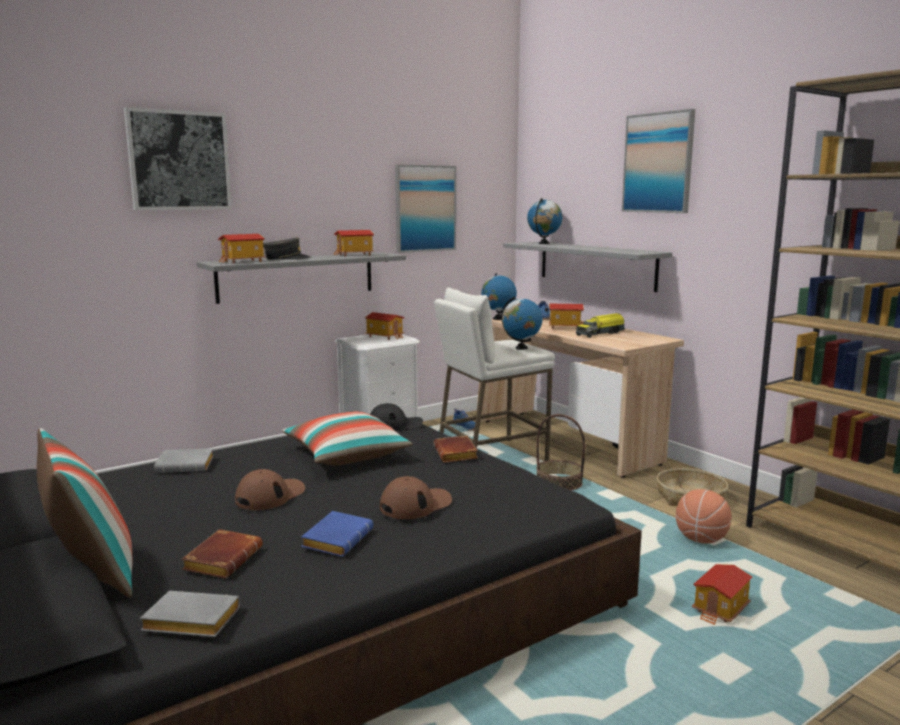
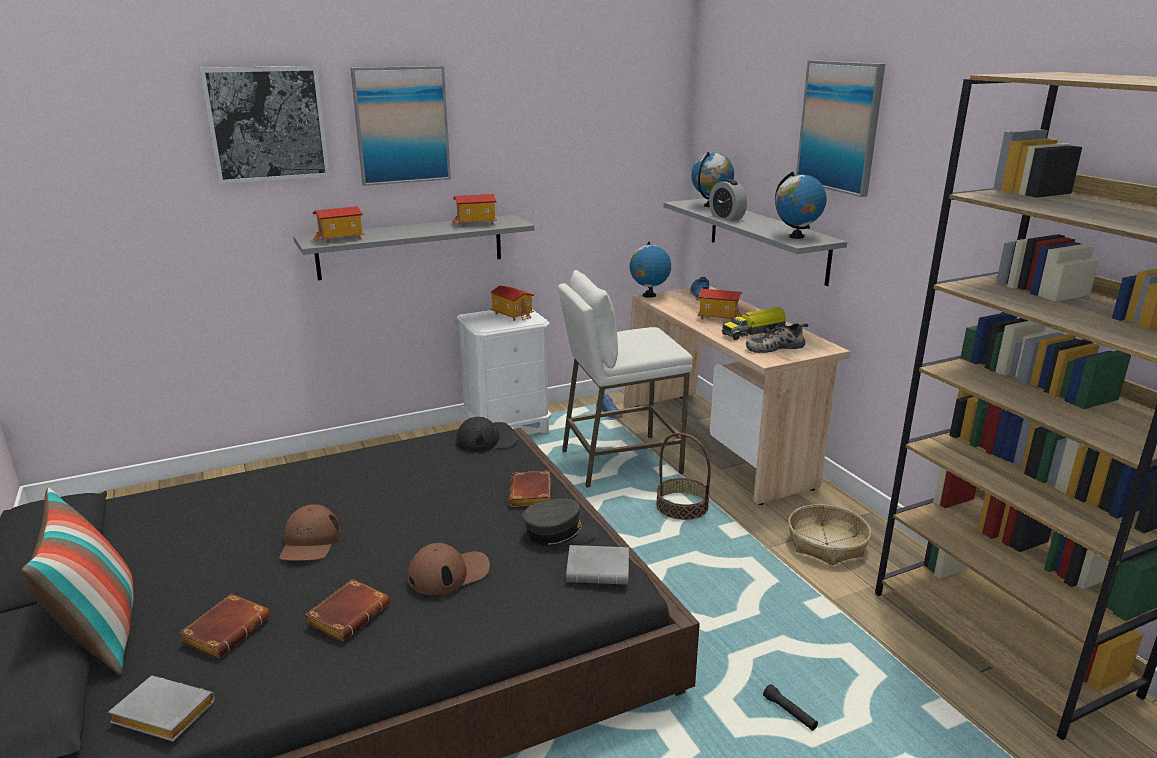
camera: 10 degrees right, 10 degrees up
(187, 465) = (249, 486): grey book -> grey book (600, 570)
(270, 496) = (310, 542): brown cap -> brown cap turned 135 degrees clockwise
(286, 258) = (394, 230): grey cap -> grey cap (559, 534)
(337, 539) = (349, 614): blue book -> brown book
(347, 455) = (415, 485): pillow -> none
(425, 208) = (568, 160): picture -> picture (401, 125)
(521, 348) = (654, 347): globe -> globe (796, 236)
(564, 246) = (726, 217): none -> alarm clock
(624, 340) = (775, 347): none -> shoe
(701, 539) = (811, 607): basketball -> none
(721, 610) = (789, 713): toy house -> black flashlight

